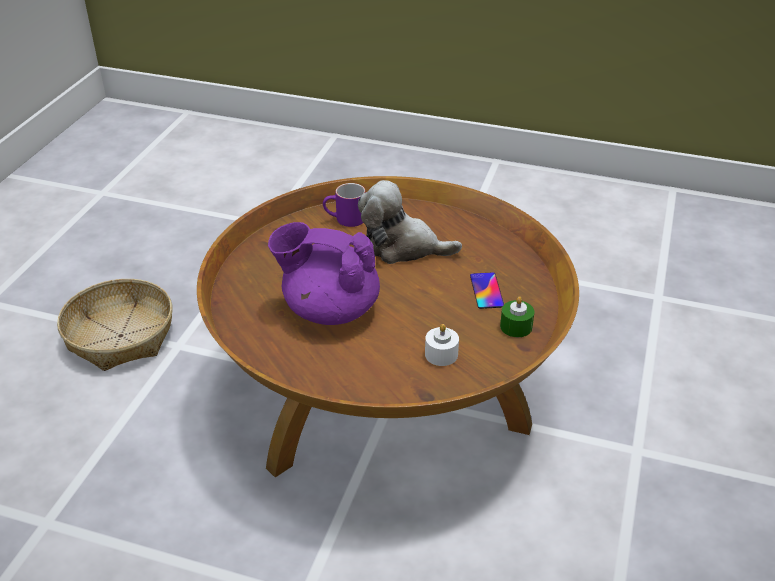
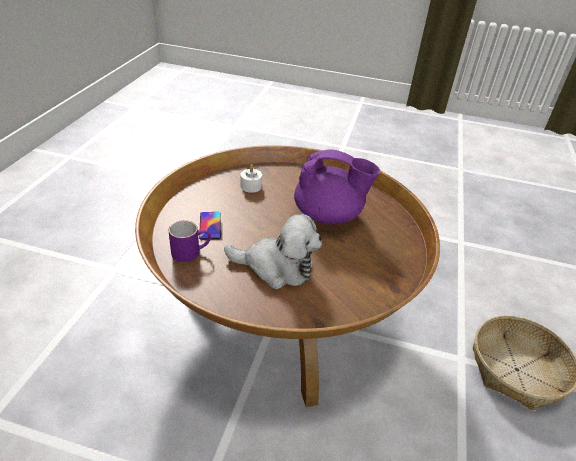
camera: 175 degrees right, 0 degrees up
(345, 220) = (334, 301): purple mug -> purple mug (191, 251)
(516, 326) = (196, 200): green candle -> none

